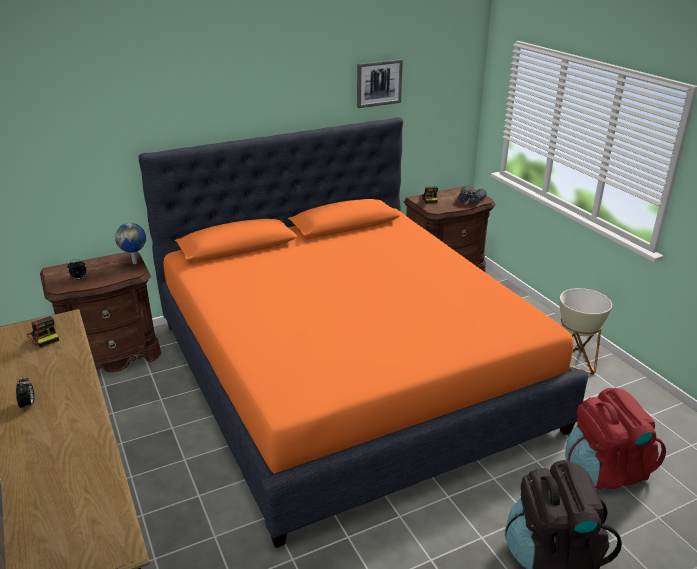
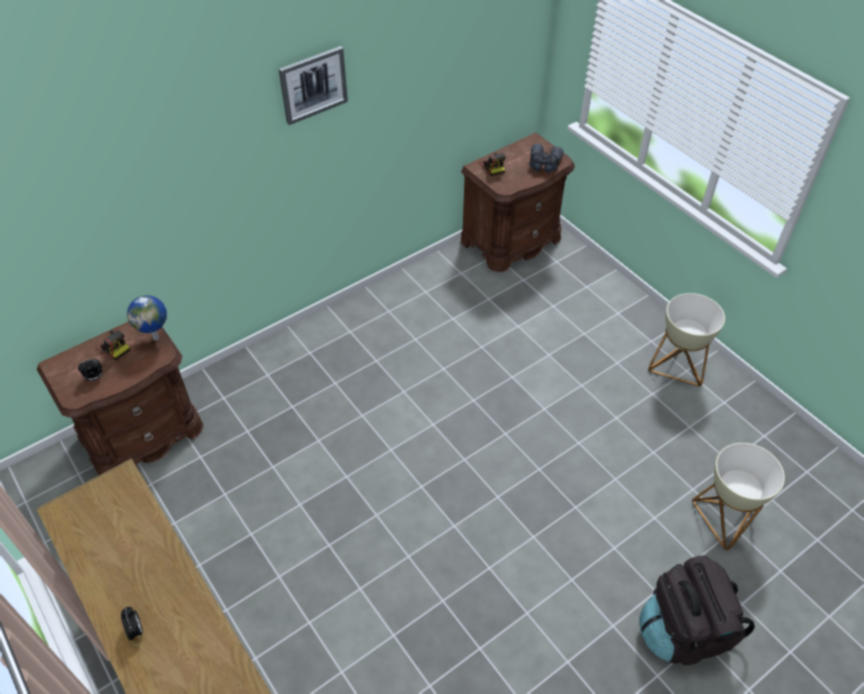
camera: 10 degrees left, 20 degrees up
(44, 336) = (109, 515): camera -> camera (114, 347)
(347, 373) = (430, 423): orange bed -> none
(378, 83) = (427, 42): picture -> picture (313, 84)
(605, 470) = (724, 519): red backpack -> planter

